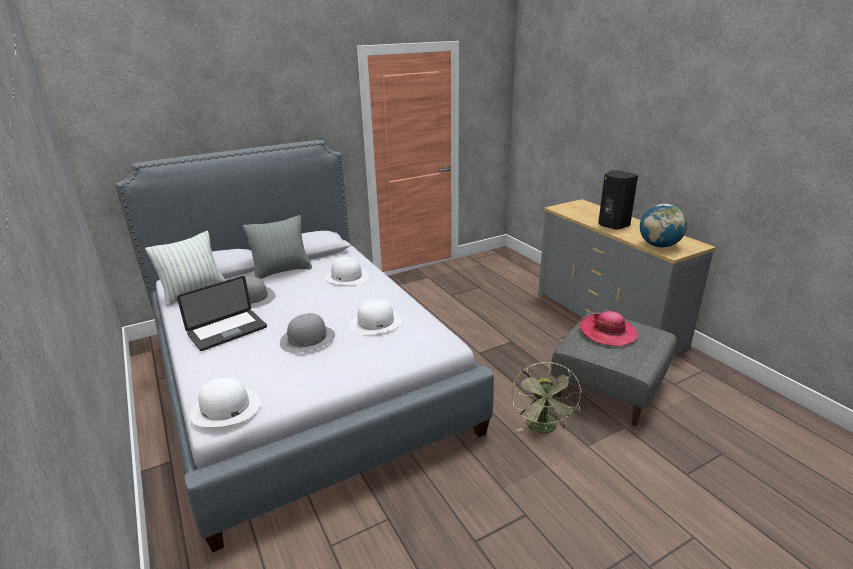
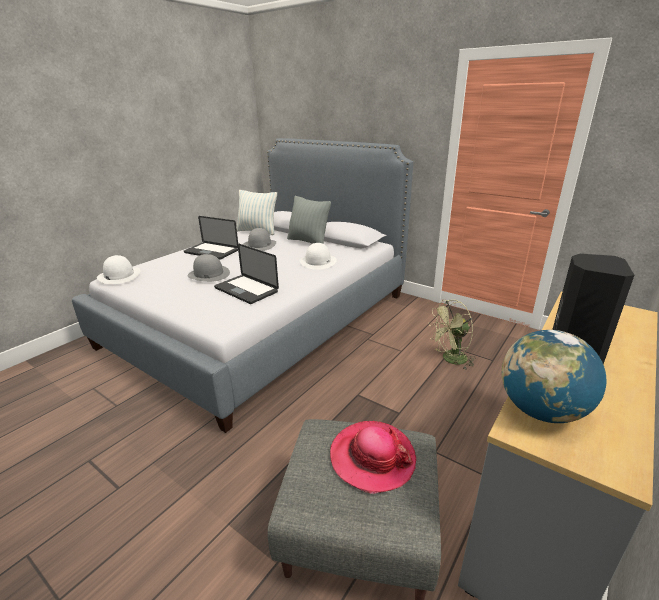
camera: 65 degrees right, 0 degrees up
(376, 322) = (246, 290): white hat -> laptop
(543, 429) = (246, 475): green fan -> green fan (450, 360)

